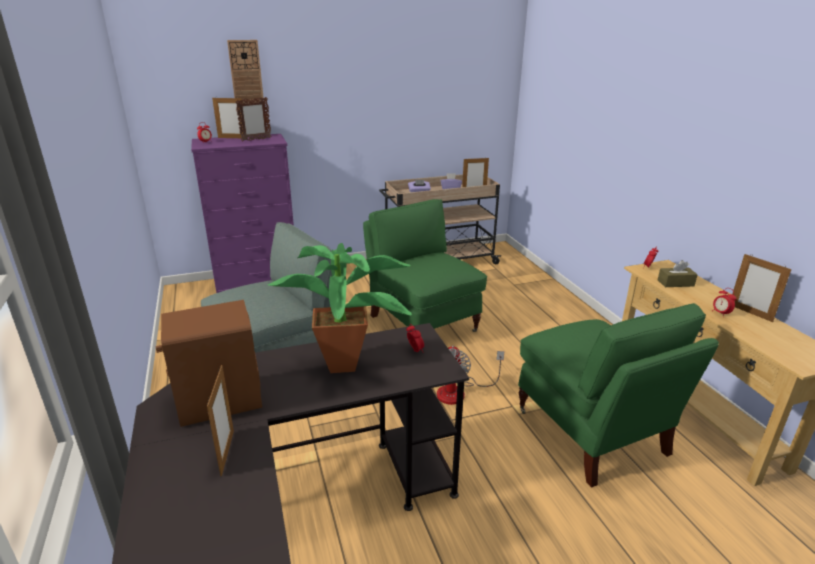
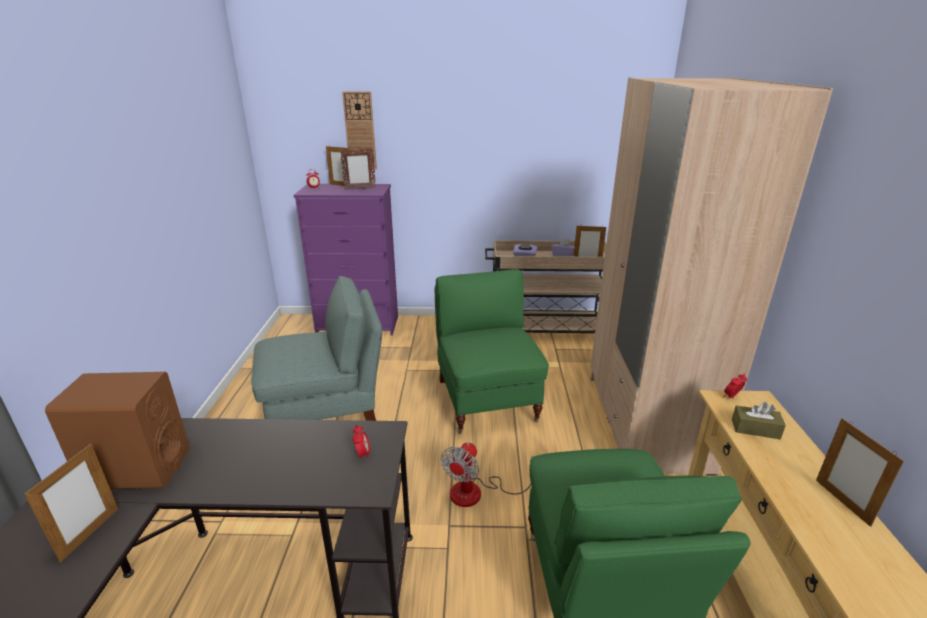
camera: 20 degrees right, 0 degrees up
(349, 366) = (283, 458): potted plant -> none
(558, 315) = (645, 421): none -> beige wardrobe
(720, 313) = (793, 492): alarm clock -> none

